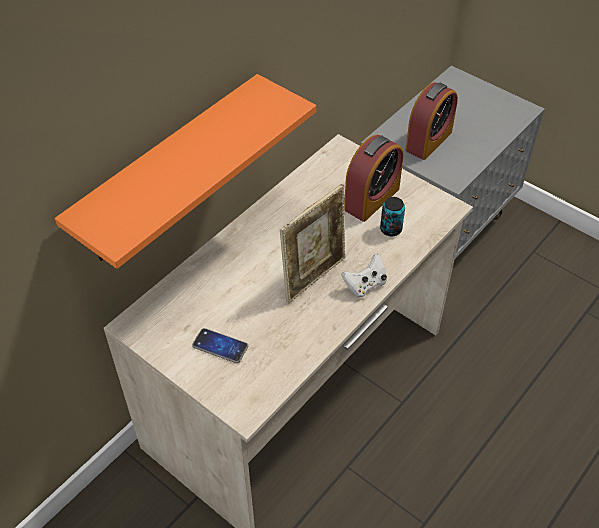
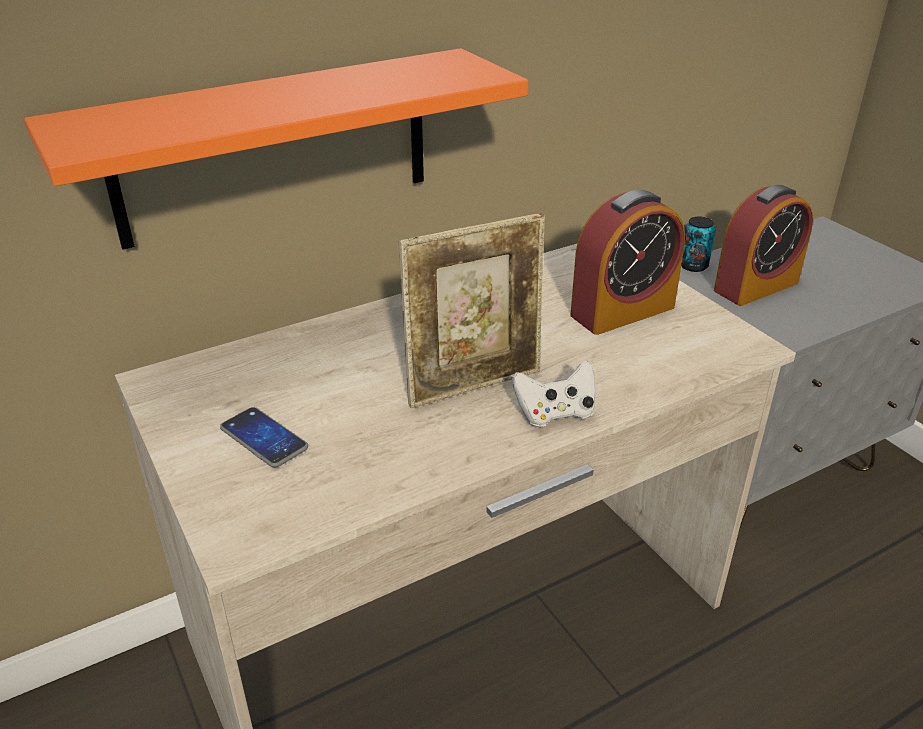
camera: 20 degrees right, 15 degrees down
(391, 229) = (636, 352): can -> can (693, 266)

